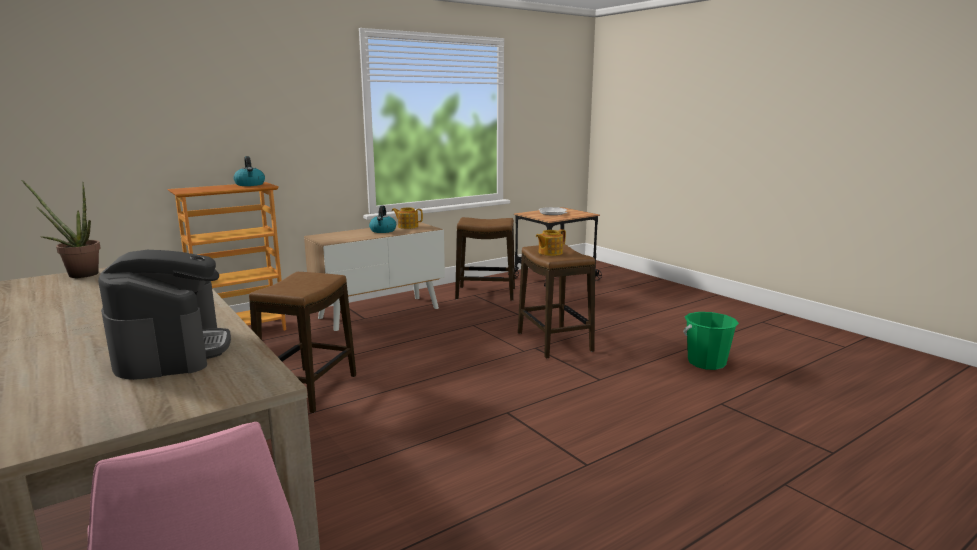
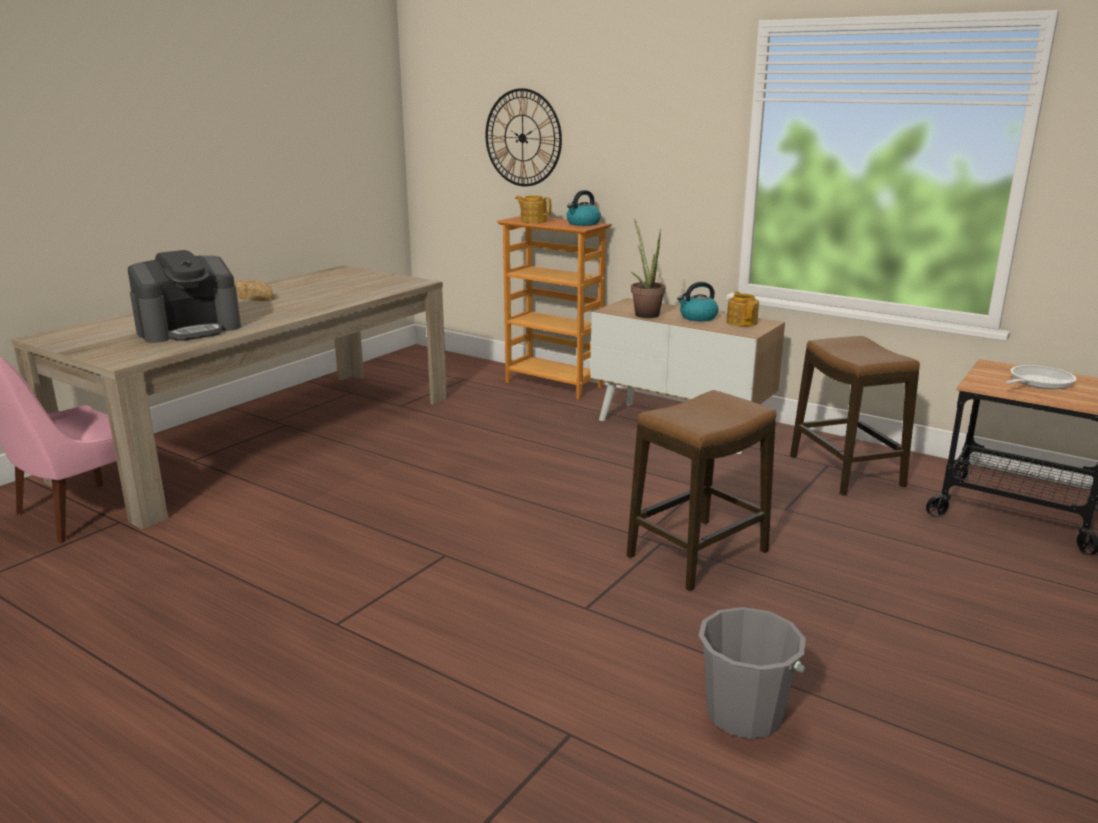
camera: 70 degrees right, 5 degrees up
(63, 322) = (250, 297): none -> bread
(78, 274) = (369, 273): potted plant -> potted plant (645, 313)
(148, 116) = (522, 138): none -> wall clock
(309, 389) = (443, 446): stool -> none
(549, 253) = (696, 407): teapot -> teapot (533, 220)
(706, 363) = (744, 715): green bucket -> grey bucket

